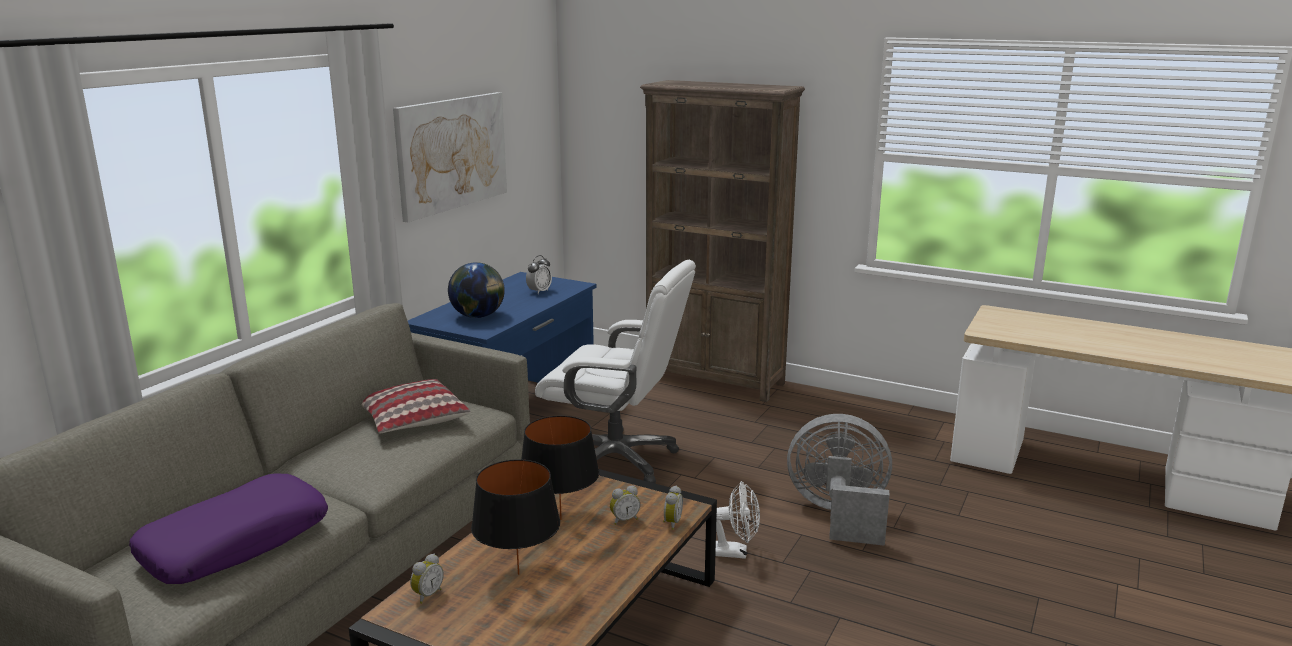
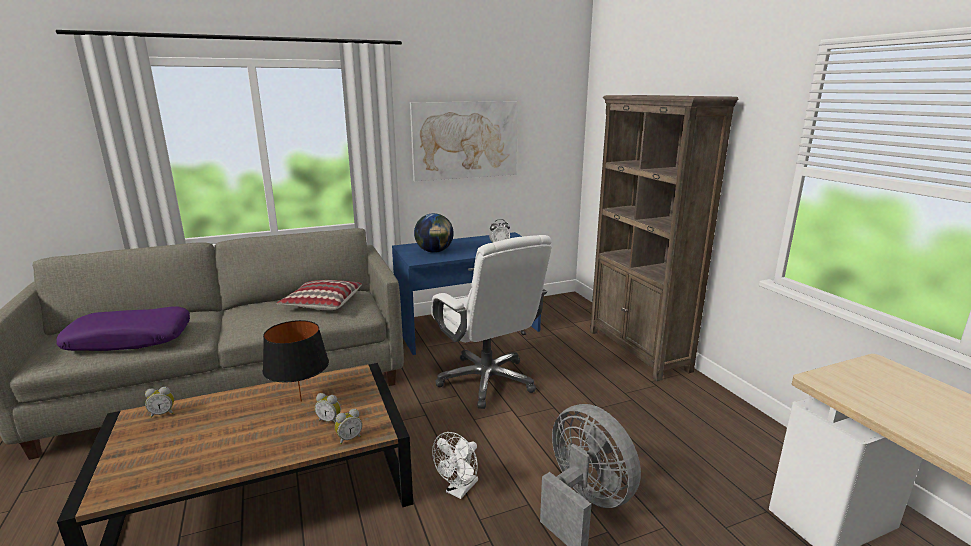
camera: 40 degrees right, 0 degrees up
(518, 574) = (216, 426): black table lamp -> none
(735, 552) = (459, 490): white fan -> white fan turned 75 degrees clockwise

